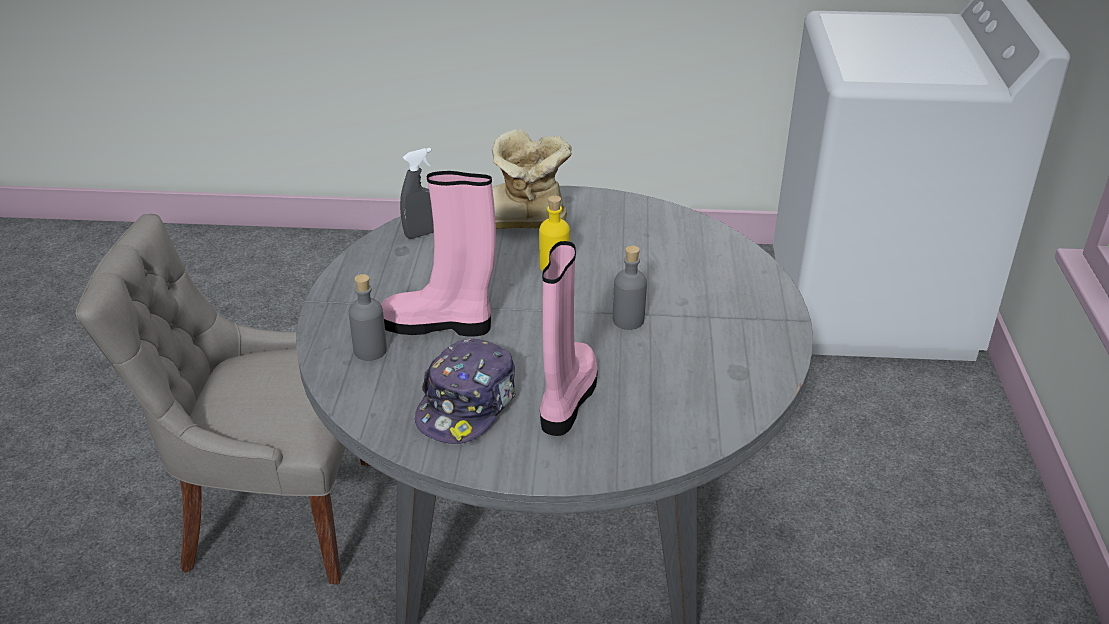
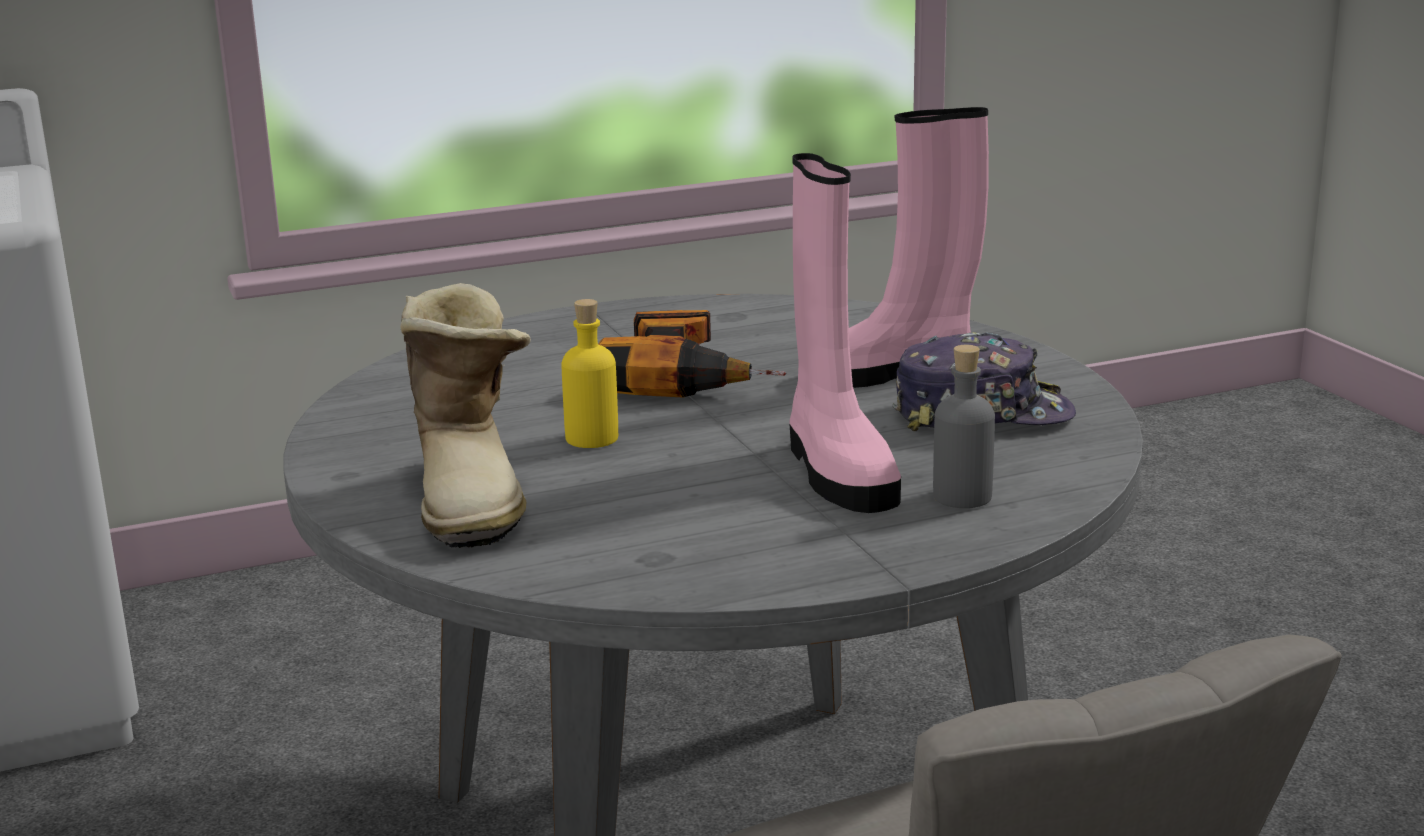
camera: 115 degrees left, 15 degrees down
(422, 234) = (578, 557): grey spray bottle -> none
(628, 320) = (686, 375): grey bottle -> power drill

